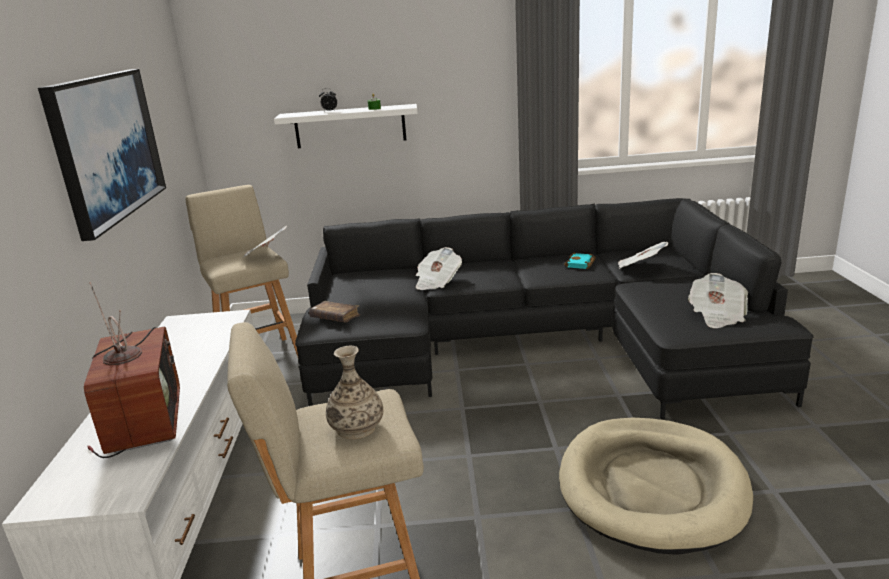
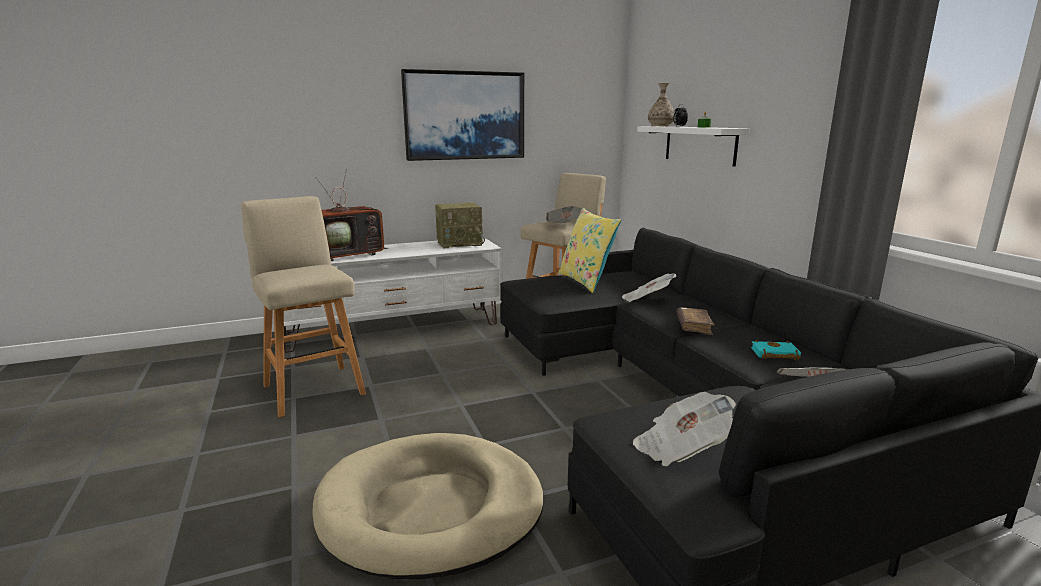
camera: 70 degrees right, 5 degrees down
(187, 332) = (460, 243): none -> radio
(335, 318) = (541, 281): brown book -> brown book (694, 326)
(356, 427) = (294, 273): vase -> vase (660, 126)
(358, 297) = (586, 281): none -> yellow pillow

